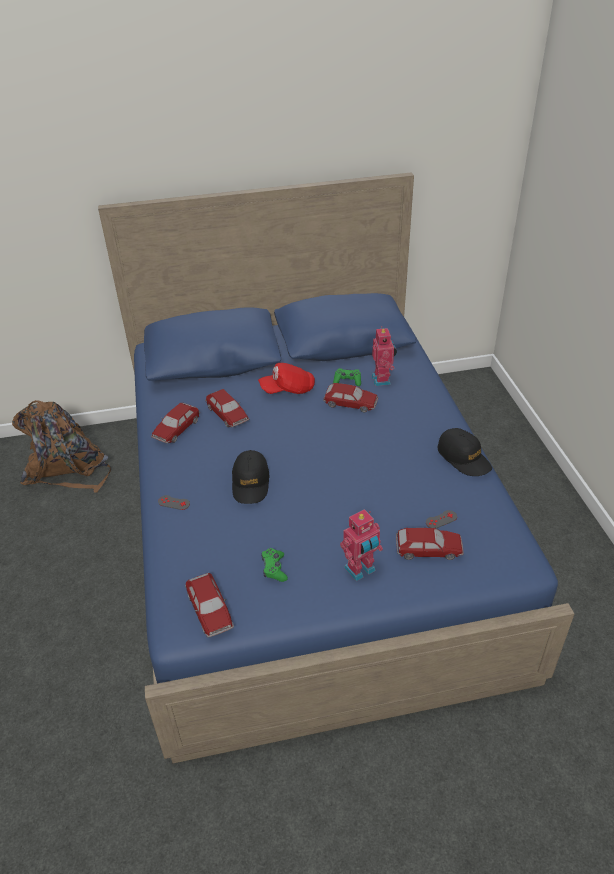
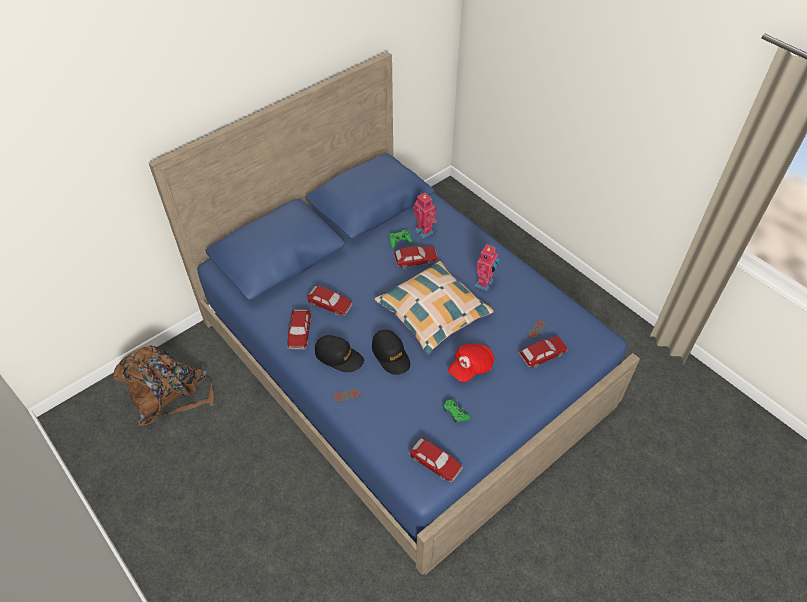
camera: 30 degrees left, 10 degrees up
(288, 389) = (360, 265): red cap -> red cap (470, 367)
(330, 459) = (433, 312): none -> pillow
(361, 570) = (511, 389): toy robot -> toy robot (485, 284)
(464, 458) = (521, 276): black cap -> black cap (339, 357)

